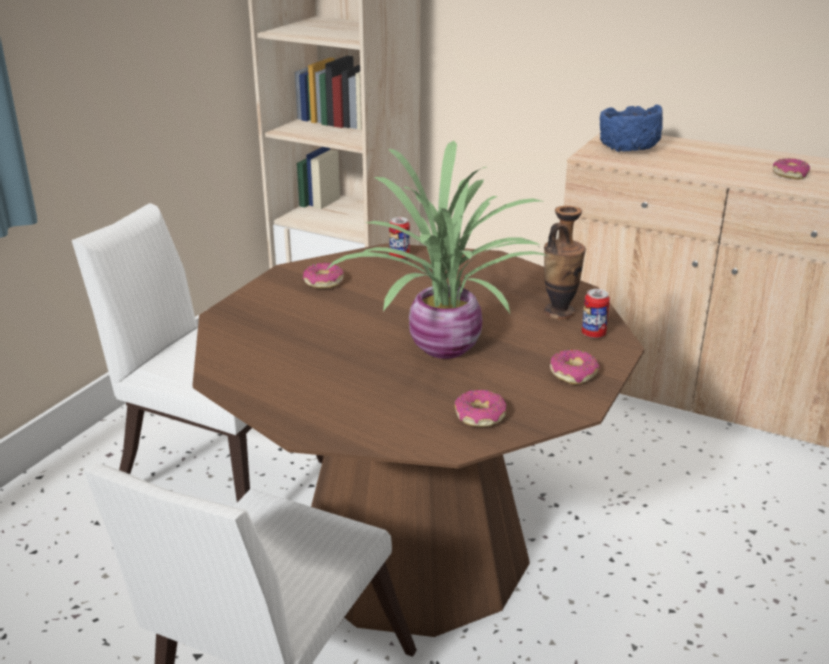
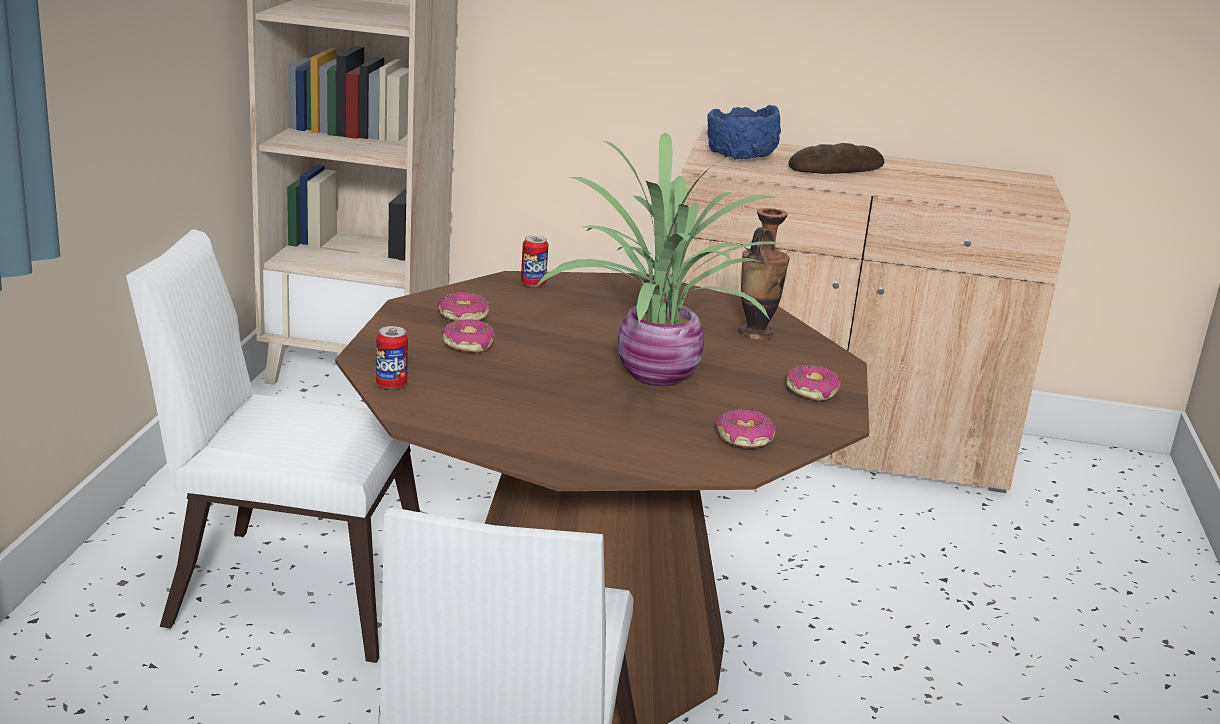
camera: 20 degrees left, 5 degrees down
(593, 334) = (806, 352): can -> can (391, 385)
(708, 161) = (835, 168): none -> bread
(790, 175) = (928, 180): donut -> donut (468, 344)

